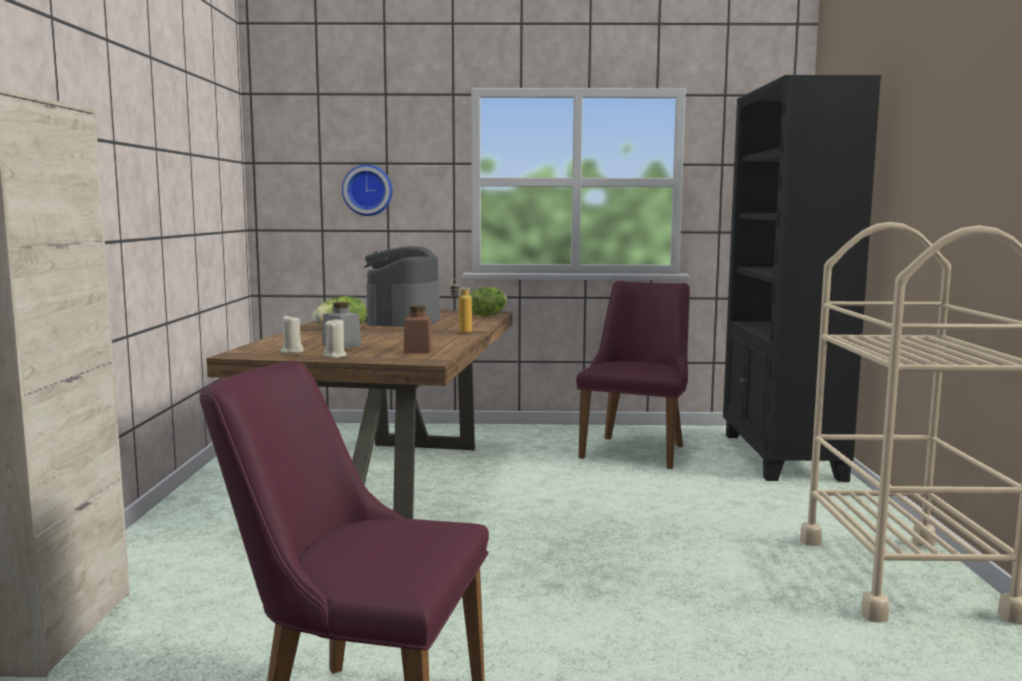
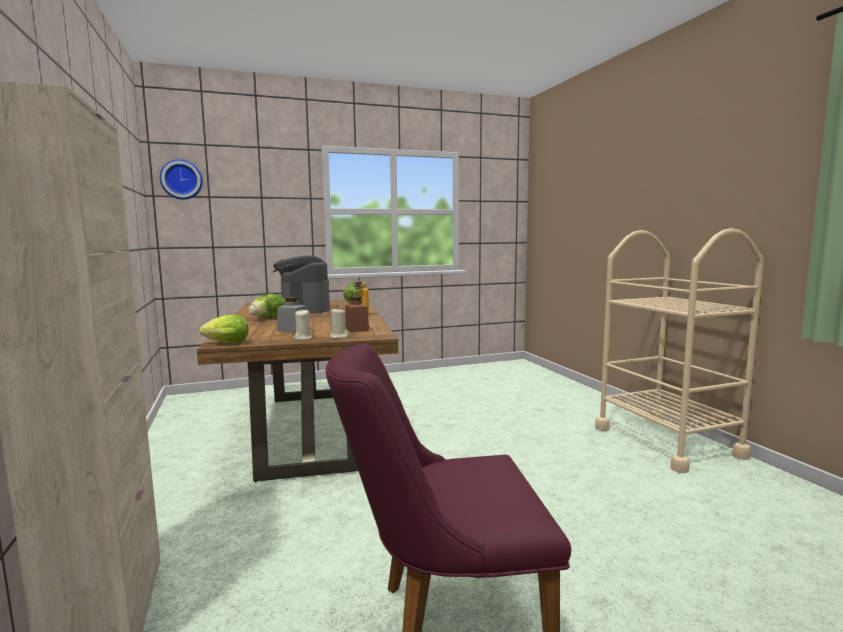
camera: 20 degrees left, 0 degrees up
(243, 354) = (224, 343): none -> lettuce
(292, 351) = (261, 338): beige candle -> beige candle (338, 337)
(368, 190) = (248, 217): wall clock -> wall clock (181, 180)
(637, 449) = (451, 383): purple chair -> none
(780, 457) = (535, 378): black bookcase -> none

